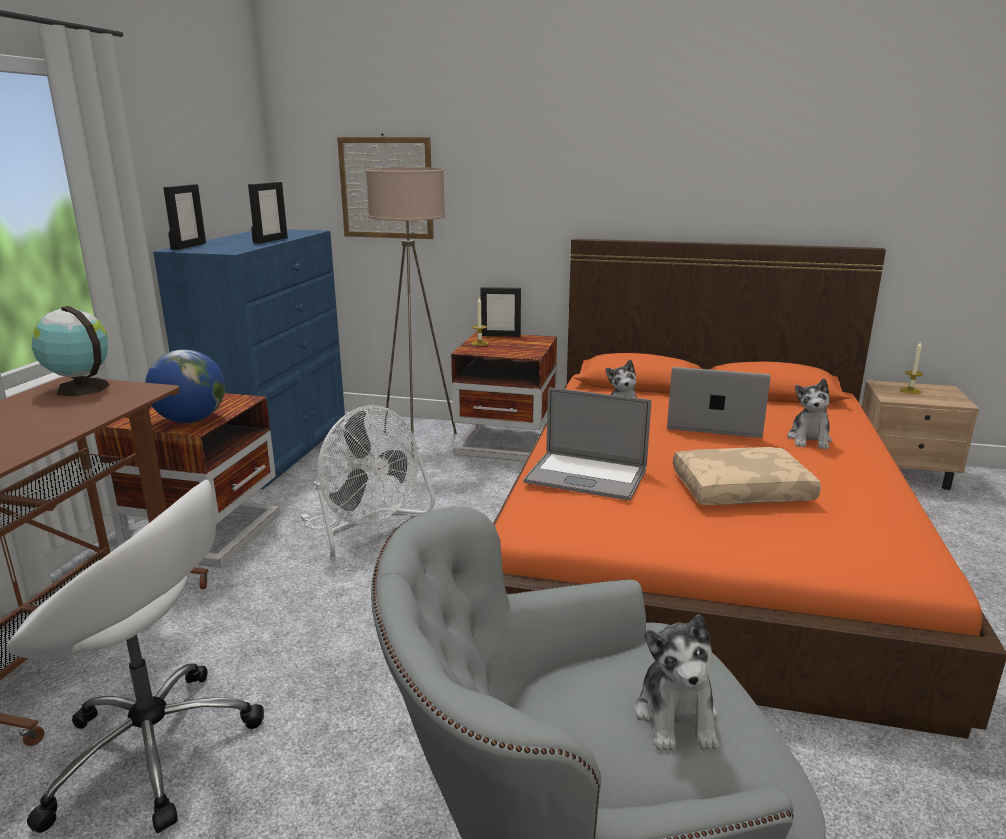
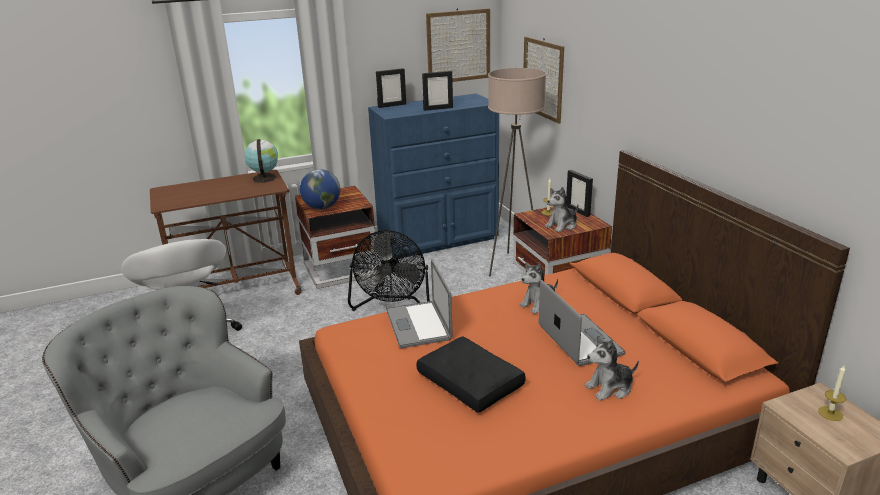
camera: 55 degrees right, 5 degrees up
(234, 155) = (458, 45): none -> picture
(363, 530) = (390, 303): white fan -> black fan
(677, 716) = (190, 425): plush toy -> plush toy (562, 225)
(741, 489) = (471, 382): beige pillow -> black pillow

